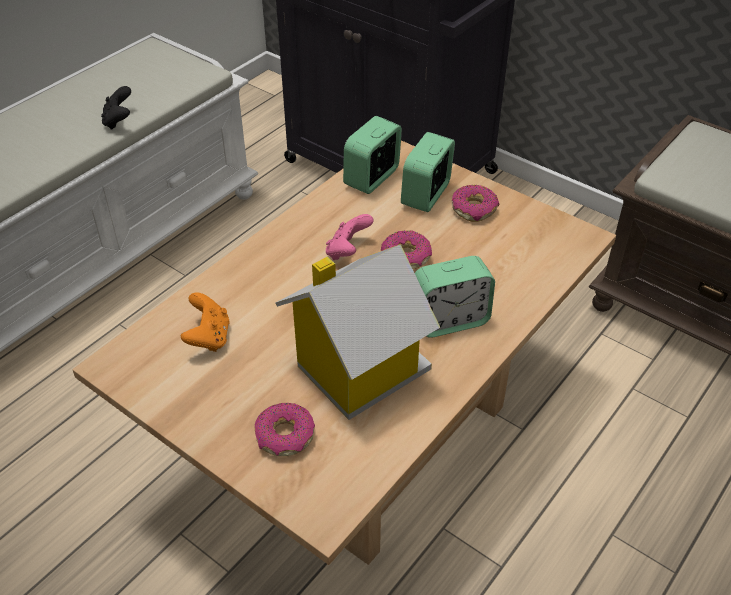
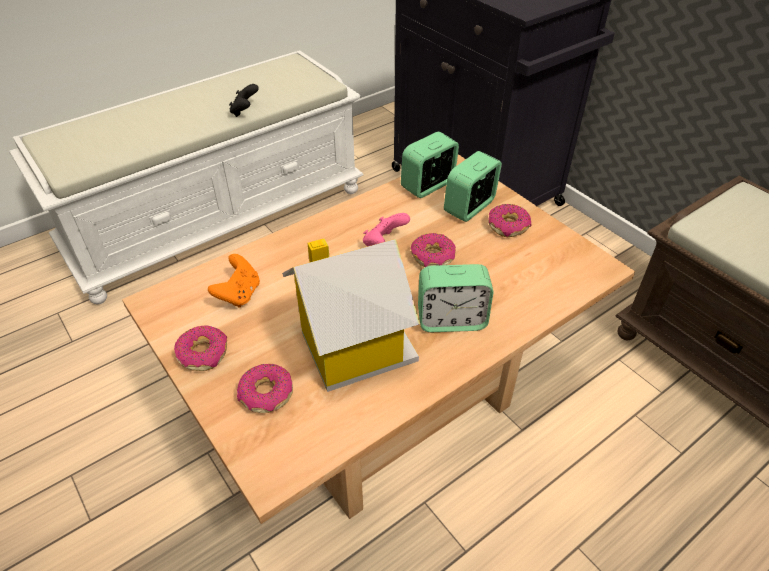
camera: 15 degrees right, 0 degrees up
(197, 409) = (203, 353): none -> donut

